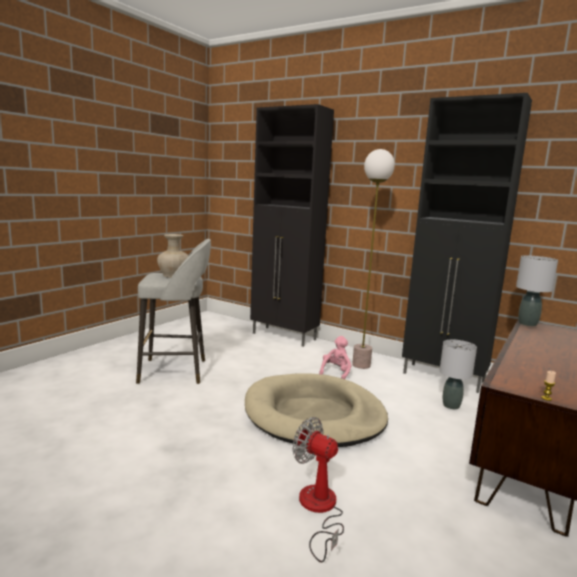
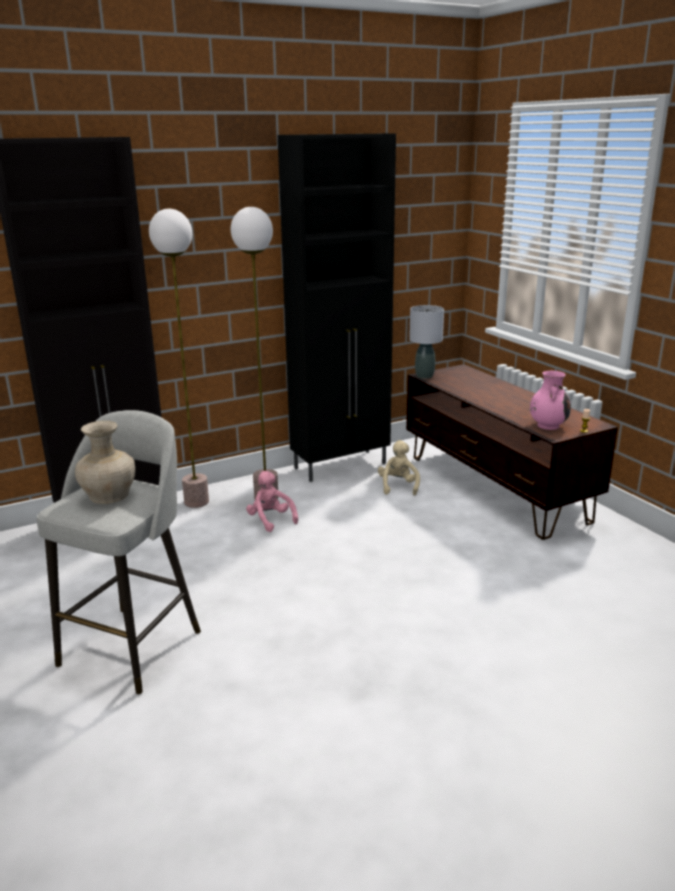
camera: 60 degrees left, 10 degrees up
(314, 415) = (358, 567): beige dog bed -> none
(319, 510) = (522, 618): fan -> none
(327, 349) = (196, 501): none -> floor lamp
(451, 406) = (398, 486): grey table lamp -> beige plush toy
(522, 379) = (548, 425): none -> pink vase

